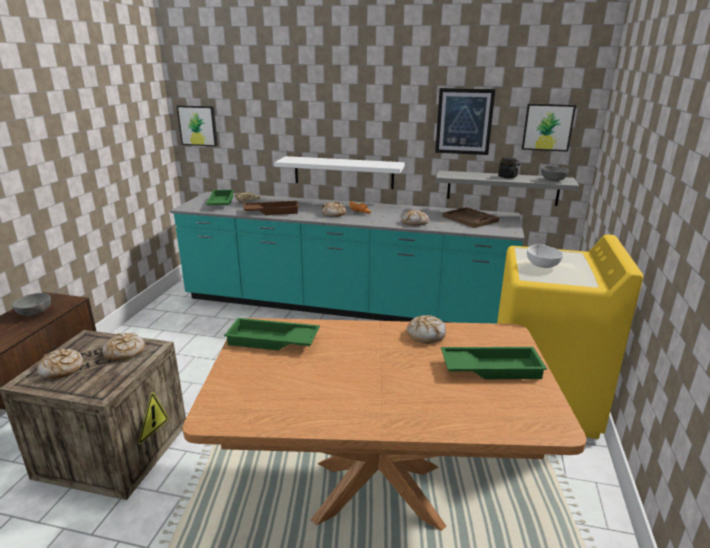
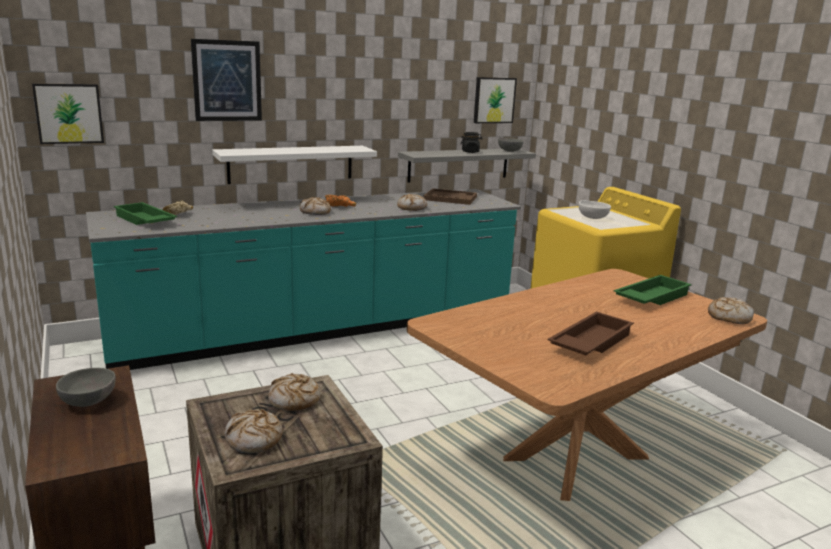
camera: 40 degrees left, 5 degrees down
(272, 211) = (238, 220): brown tray -> brown tray (589, 342)
(272, 341) = (475, 328): green tray -> none
(426, 334) = (573, 290): bread -> bread (728, 317)
(464, 121) = (421, 97): picture -> picture (227, 80)

